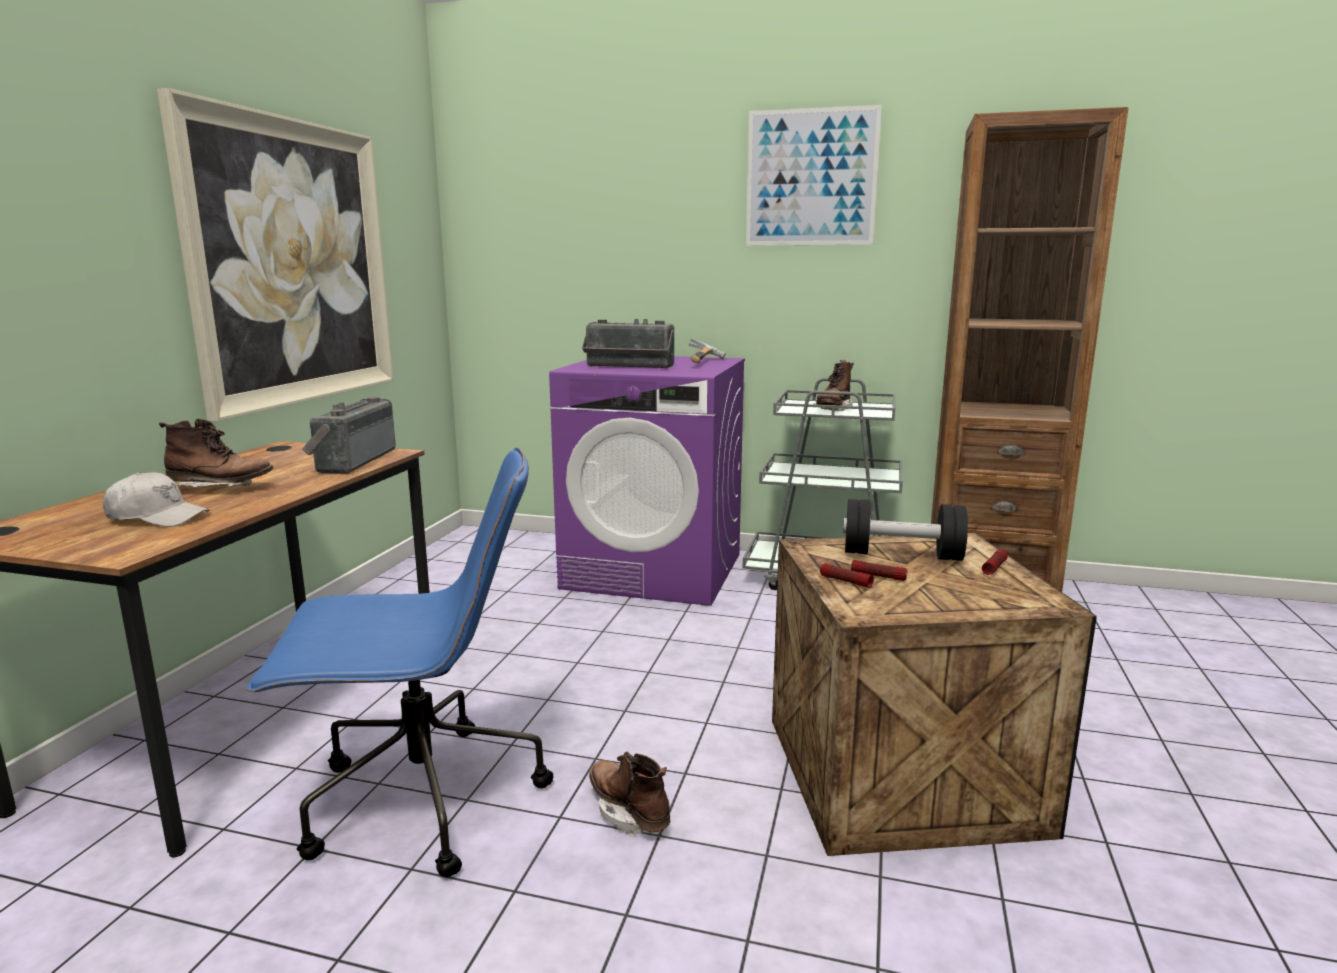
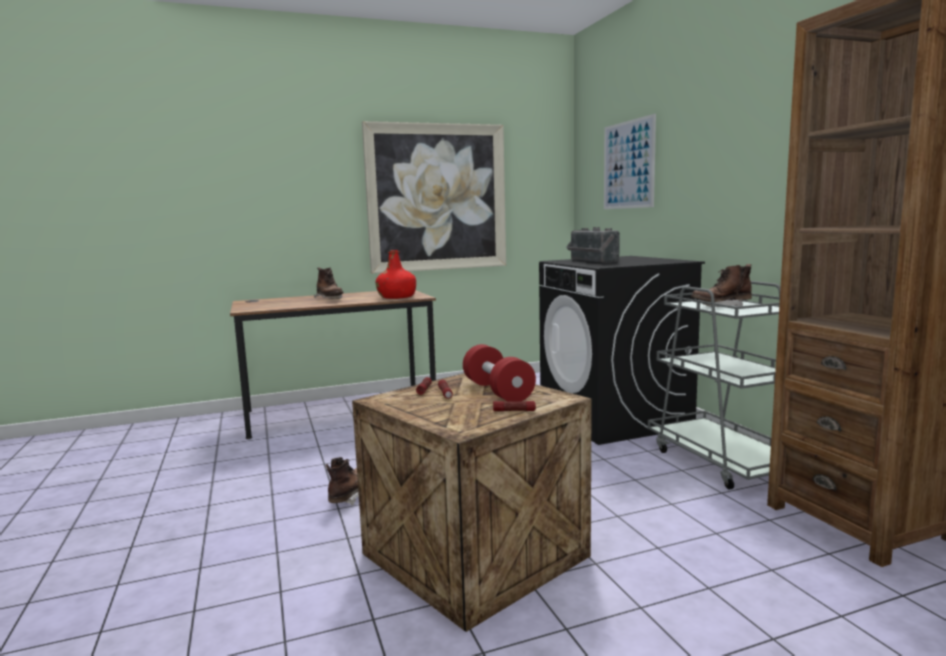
camera: 55 degrees right, 5 degrees down
(157, 517) = (286, 303): white cap -> none
(352, 461) = (397, 297): radio -> red bottle
(420, 800) = (314, 457): blue office chair -> none
(655, 571) = (614, 418): purple washing machine -> black washing machine
(706, 362) = (655, 262): hammer -> none
(811, 178) = (756, 104): picture -> picture (628, 165)
(901, 555) = (497, 391): black dumbbell -> red dumbbell

